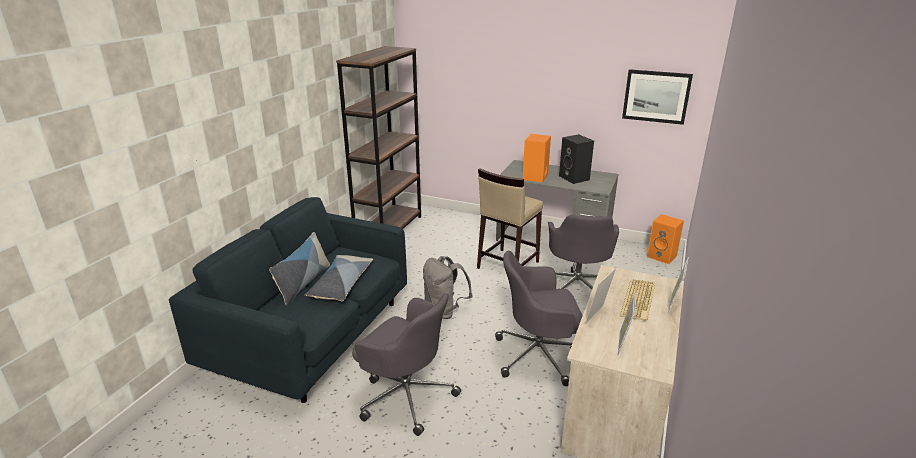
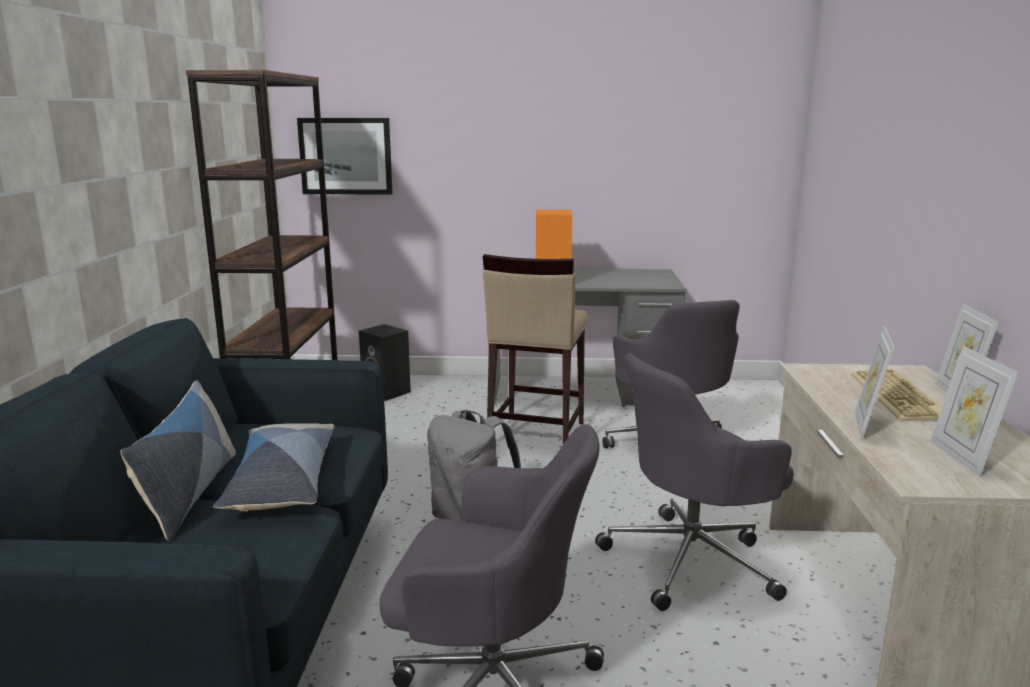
camera: 20 degrees left, 10 degrees down
(575, 178) = (614, 277): black speaker -> black speaker (388, 392)
(656, 96) = (719, 138): picture -> picture (346, 156)
(662, 256) = (757, 390): orange speaker -> none

